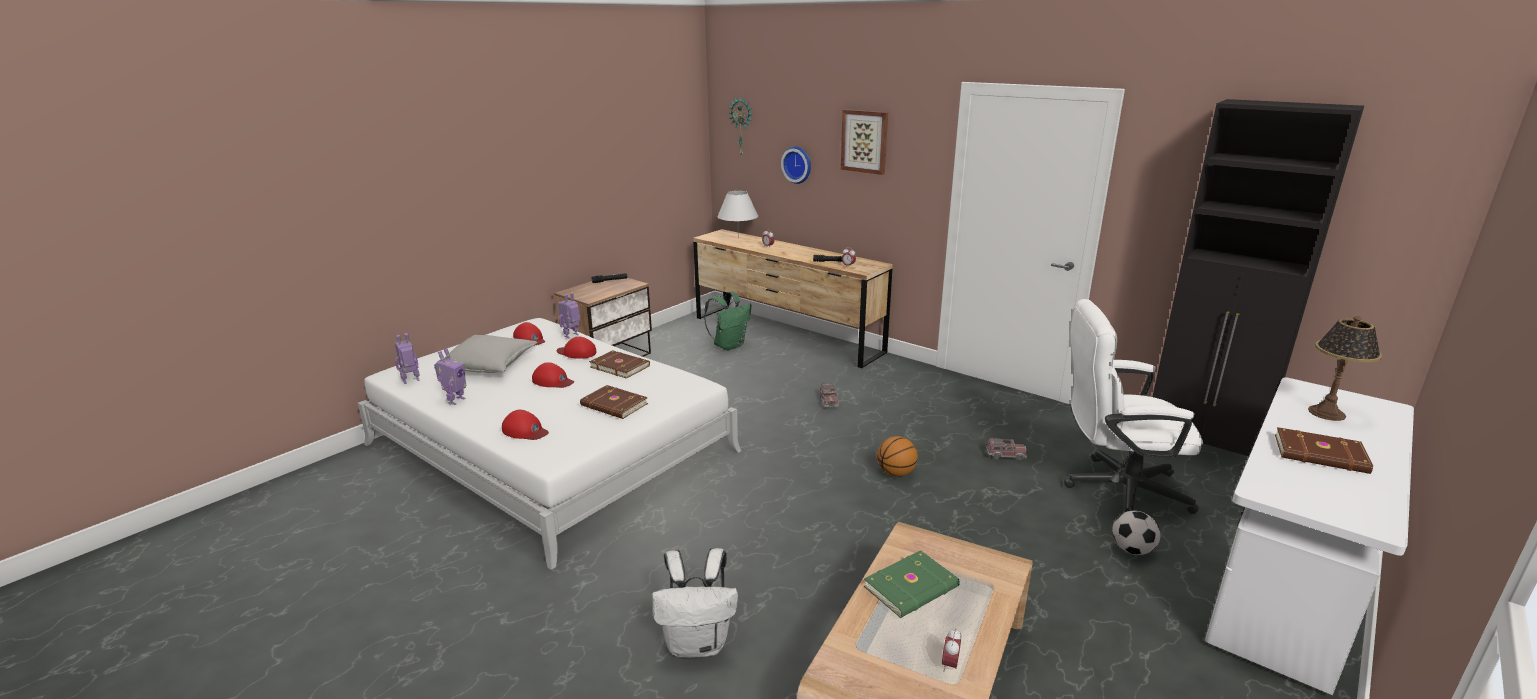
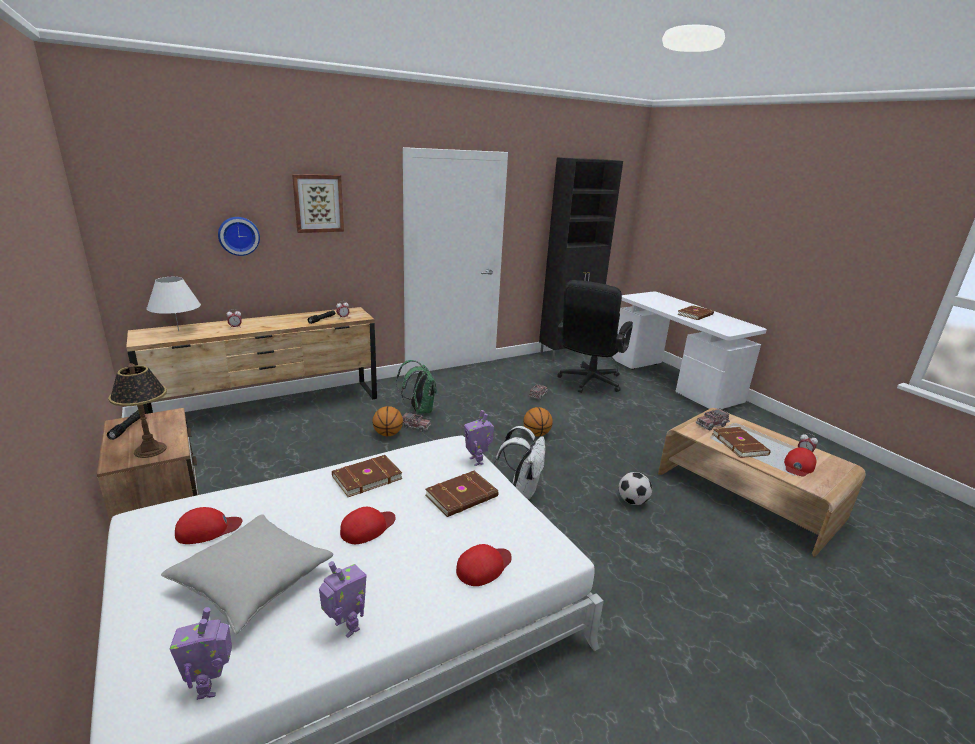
camera: 70 degrees left, 0 degrees up
(572, 336) = (239, 494): toy robot -> toy robot (477, 461)
(577, 352) = (297, 499): red cap -> red cap (798, 466)
(698, 643) = (708, 571): white backpack -> white backpack (521, 490)
(729, 345) = (249, 440): green backpack -> green backpack (419, 410)
(742, 126) = (143, 201): wall clock -> none
(799, 392) = (387, 434): none -> basketball
(912, 587) = (740, 444): green book -> brown book
(954, 557) = (711, 424): none -> toy truck
(1114, 489) = (588, 383): white office chair -> black office chair
(1132, 550) = (642, 400): football -> football (632, 501)
(1327, 413) = (658, 302): table lamp -> table lamp (150, 450)

